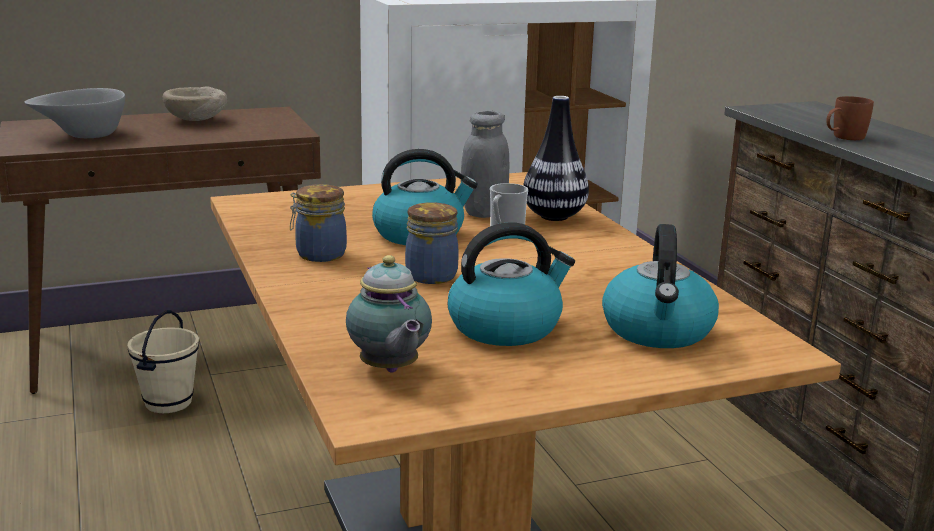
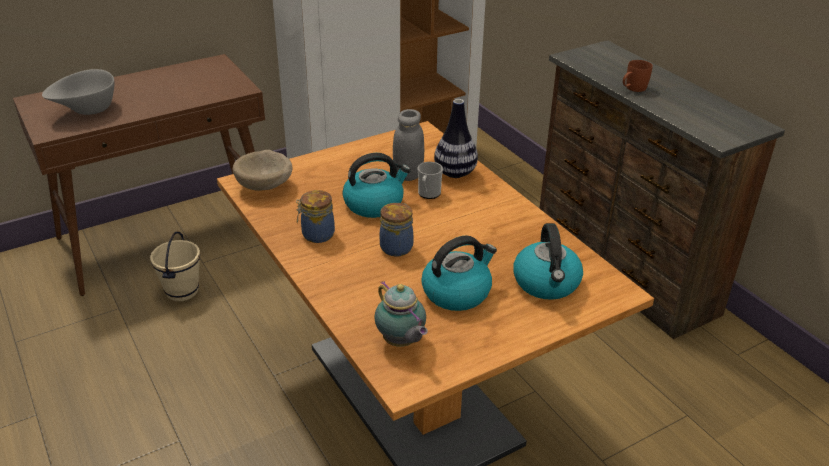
camera: 10 degrees left, 15 degrees up
(197, 121) = (164, 81): beige bowl -> beige bowl (266, 186)

